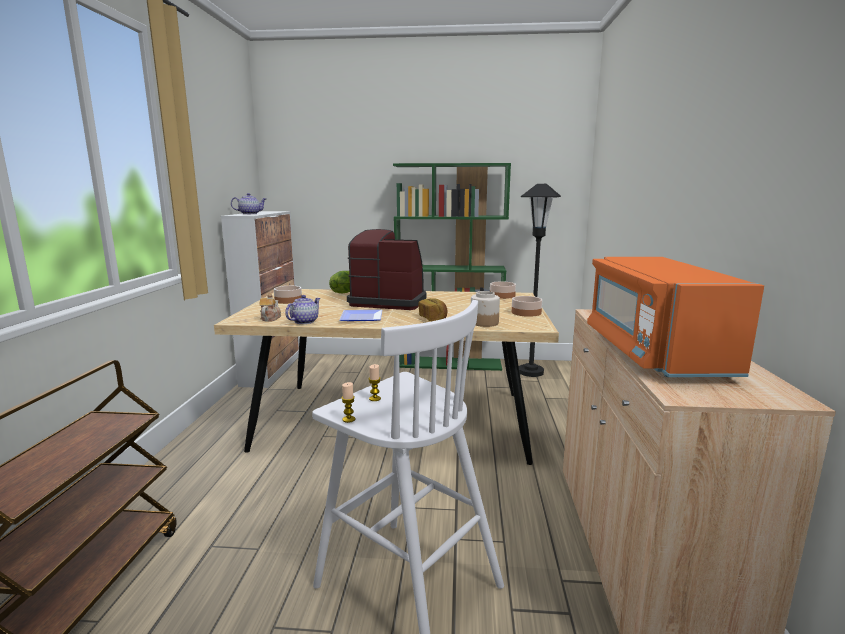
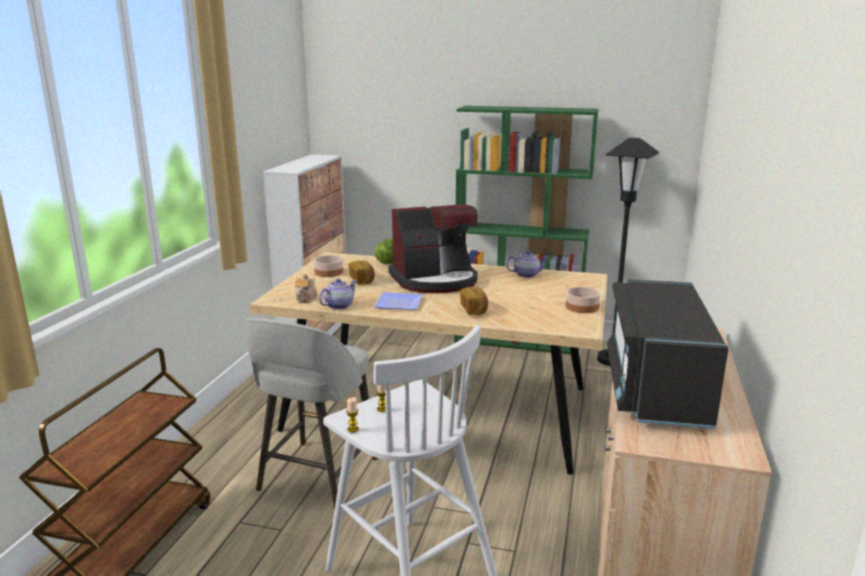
camera: 10 degrees right, 5 degrees up
(250, 214) = (294, 166): teapot -> teapot (526, 275)
(289, 490) = (316, 476): none -> grey stool
(321, 304) = (362, 281): none -> bread
(389, 302) = (435, 280): coffee machine -> coffee machine turned 135 degrees clockwise
(484, 323) = (527, 320): jar -> none
(502, 296) = (568, 278): bowl -> none
(653, 352) = (655, 387): orange microwave -> black microwave

